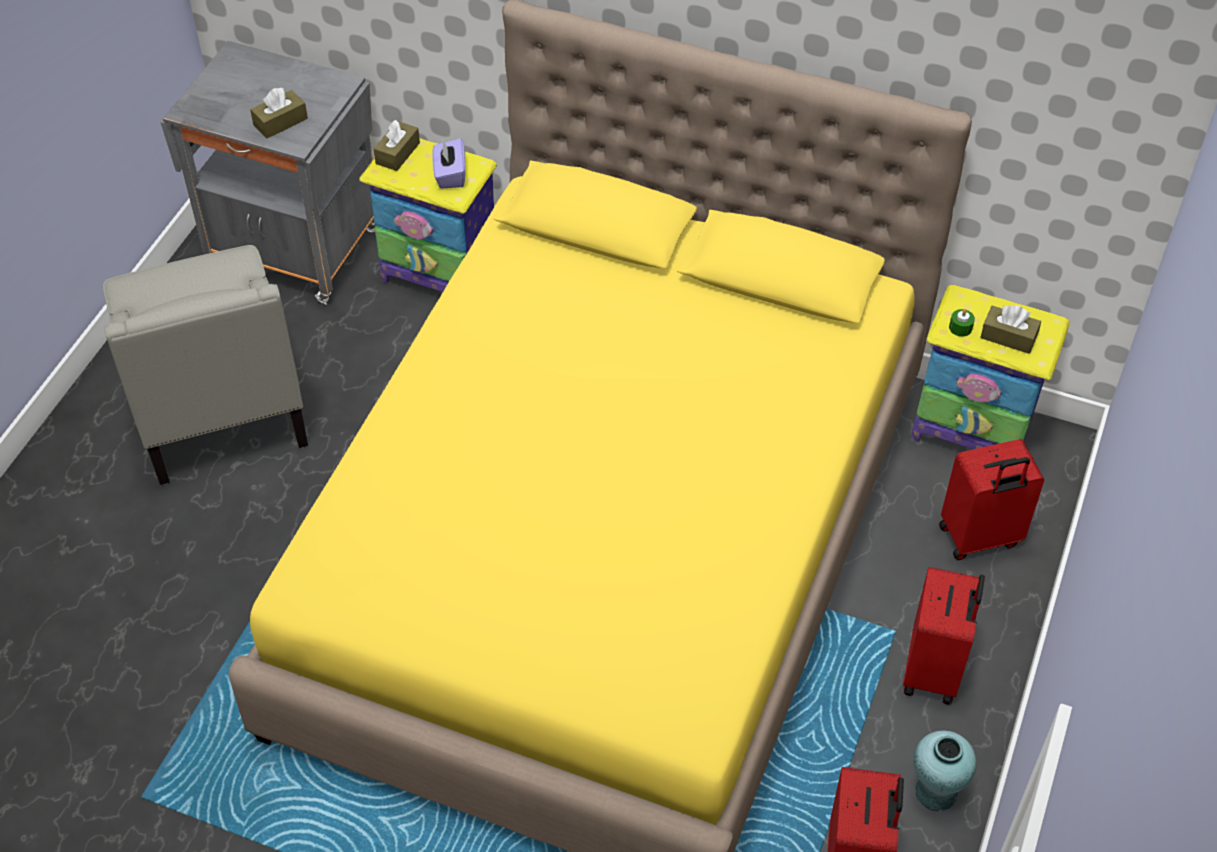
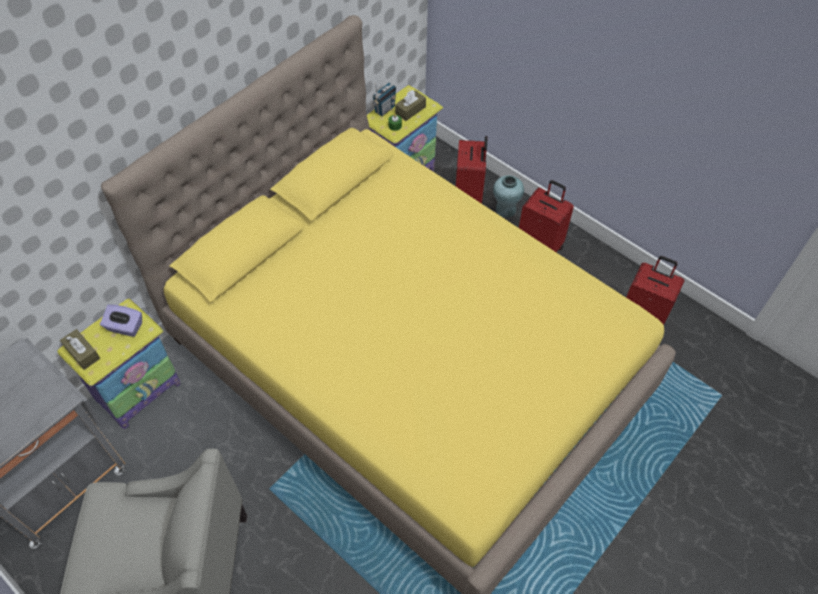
camera: 70 degrees left, 5 degrees up
(280, 122) = (31, 406): brown tissue box -> none
(935, 792) = (608, 272): turquoise vase -> turquoise vase (505, 210)
(988, 304) = (384, 109): none -> radio

